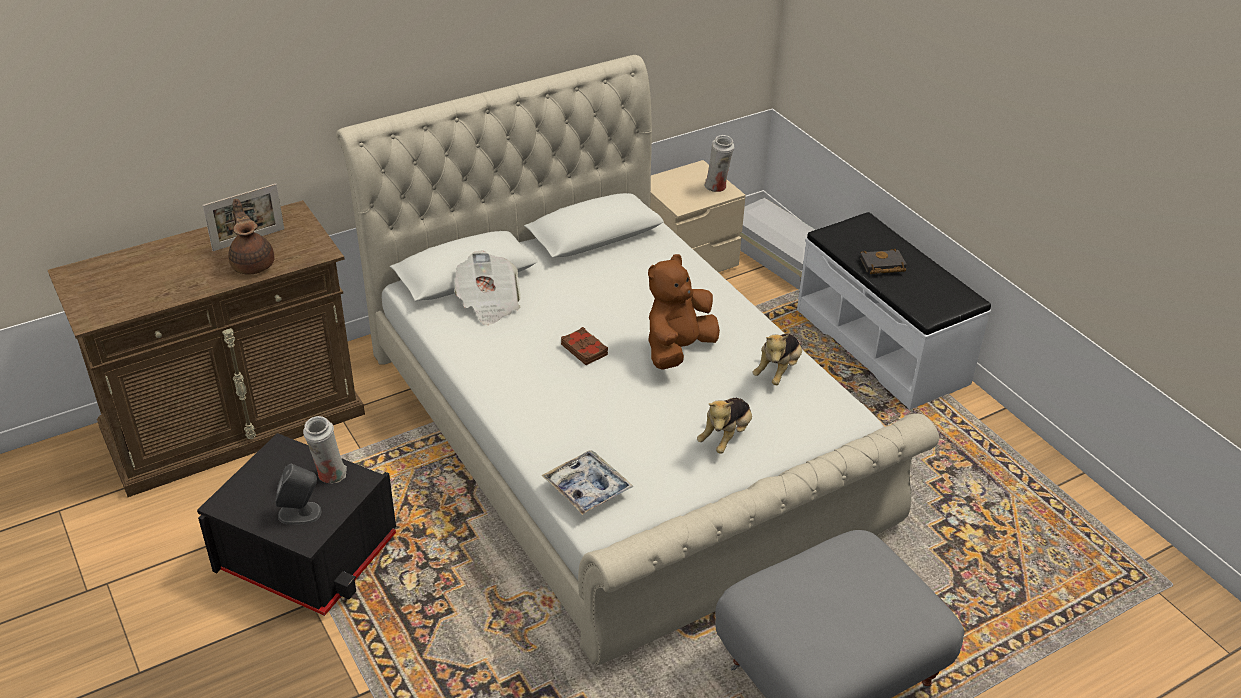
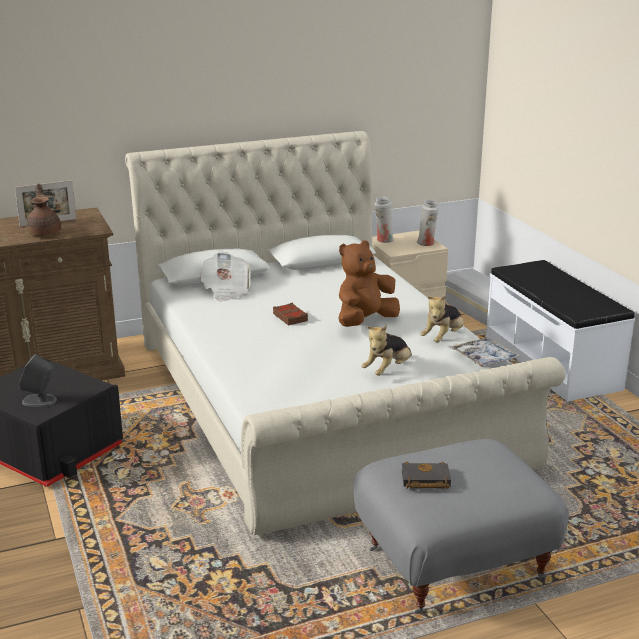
camera: 10 degrees right, 15 degrees down
(329, 475) = (71, 382): white vase -> white vase (383, 240)
(587, 488) = (263, 389): tray -> tray (484, 358)
(881, 266) = (546, 287): black book -> black book (424, 480)

